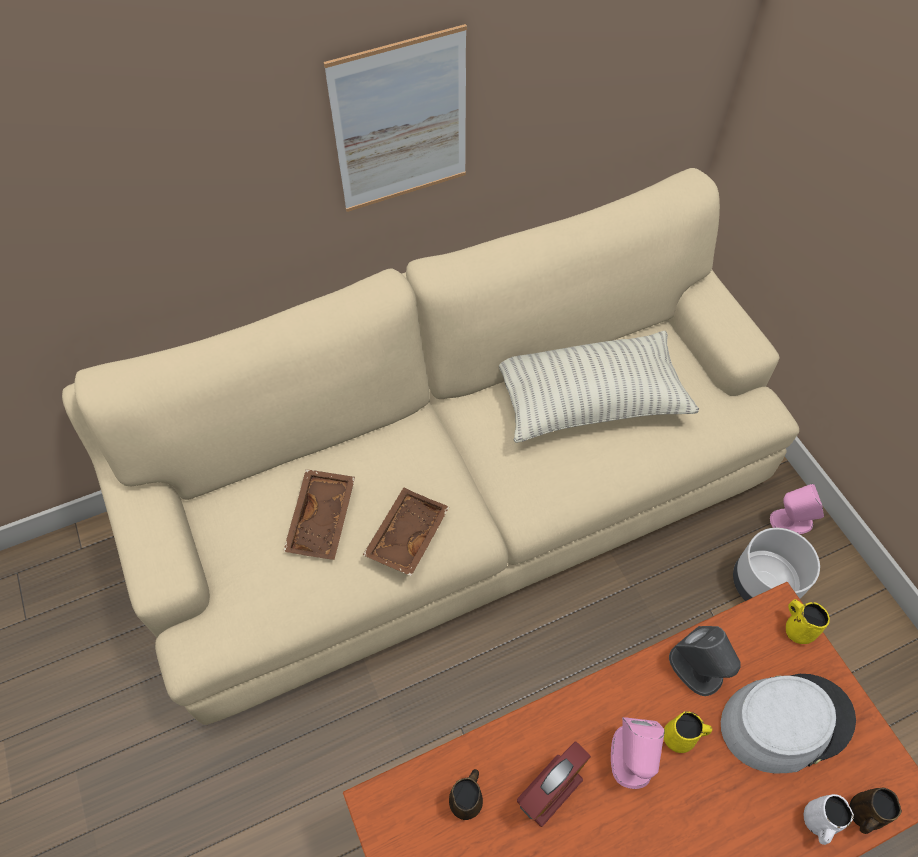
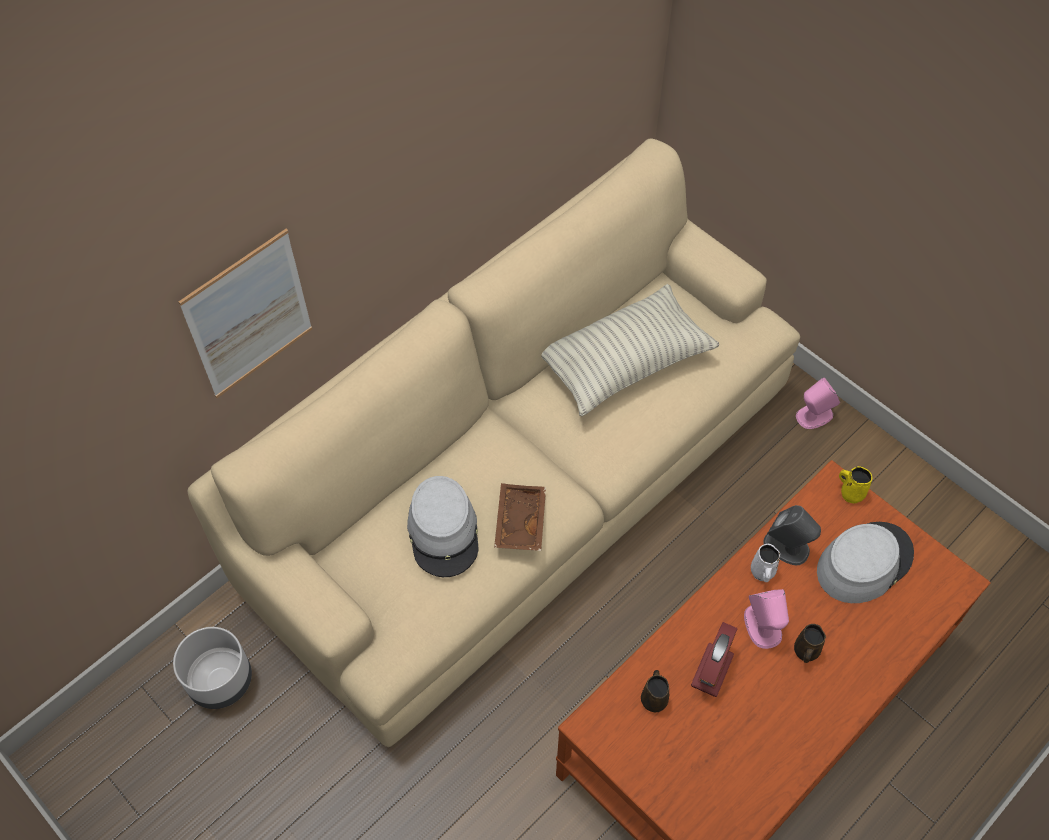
camera: 20 degrees left, 0 degrees up
(323, 520) = (444, 532): brown tray -> grey hat
(401, 123) = (429, 181): picture -> picture (249, 315)
(680, 737) = (792, 600): yellow mug -> none
(763, 584) = (809, 475): grey planter -> grey planter (220, 680)
(817, 821) = (908, 623): white mug -> white mug (762, 573)
(862, 814) = (937, 607): brown mug -> brown mug (805, 652)

